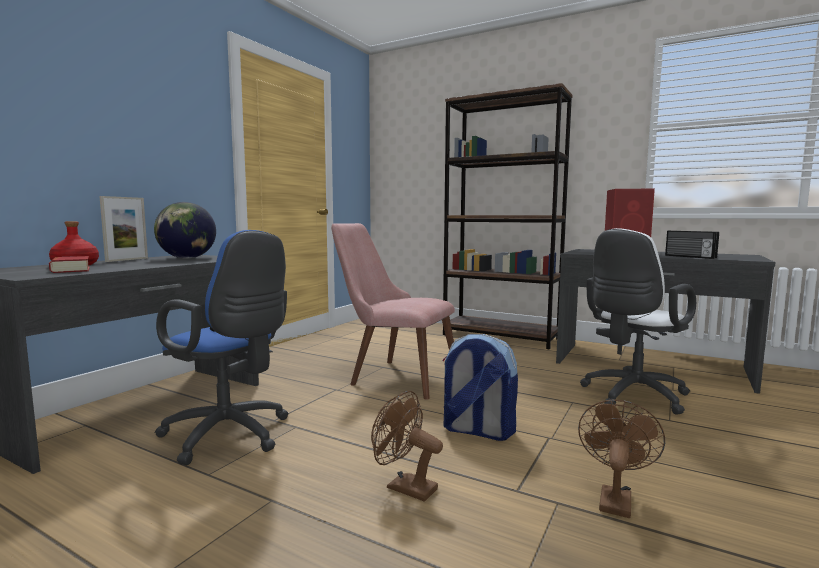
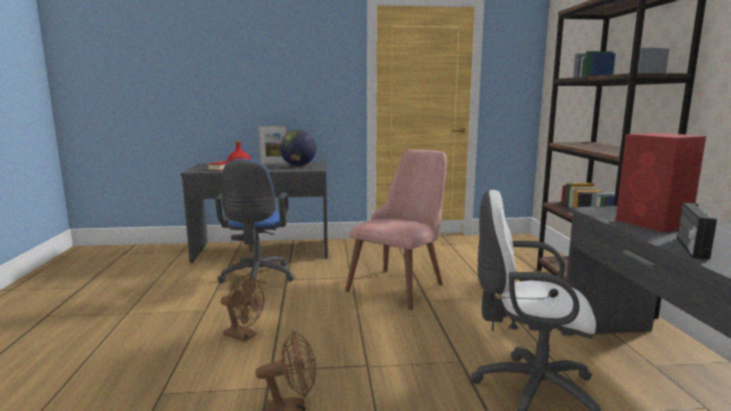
camera: 55 degrees right, 5 degrees up
(393, 376) = (401, 283): pink chair -> pink chair turned 45 degrees clockwise
(404, 487) = (244, 336): brown fan -> brown fan turned 120 degrees clockwise
(476, 431) = (344, 336): backpack -> none

